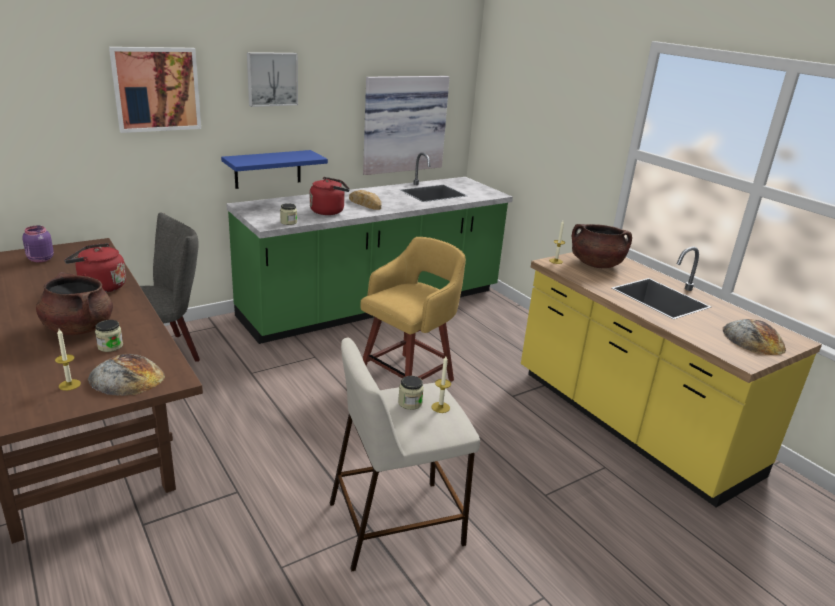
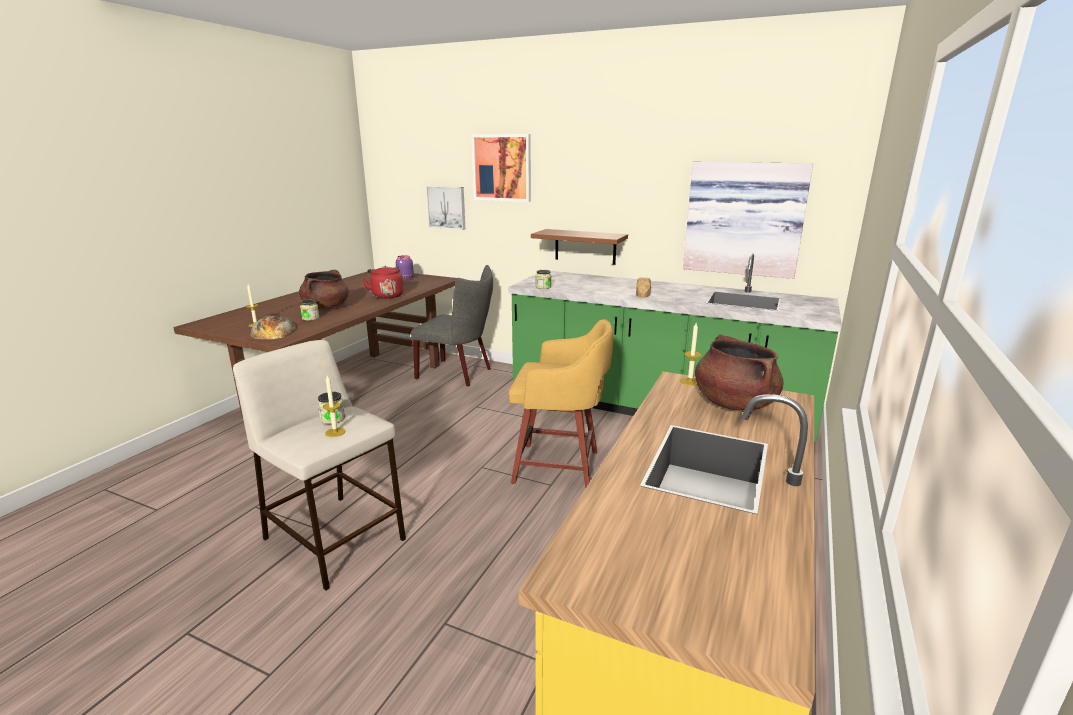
camera: 60 degrees right, 5 degrees down
(268, 169) = (585, 246): blue shelf -> brown shelf
(272, 79) = (594, 162): picture -> picture (447, 207)
(329, 211) = (595, 289): red kettle -> none
(753, 339) = (679, 576): bread -> none

